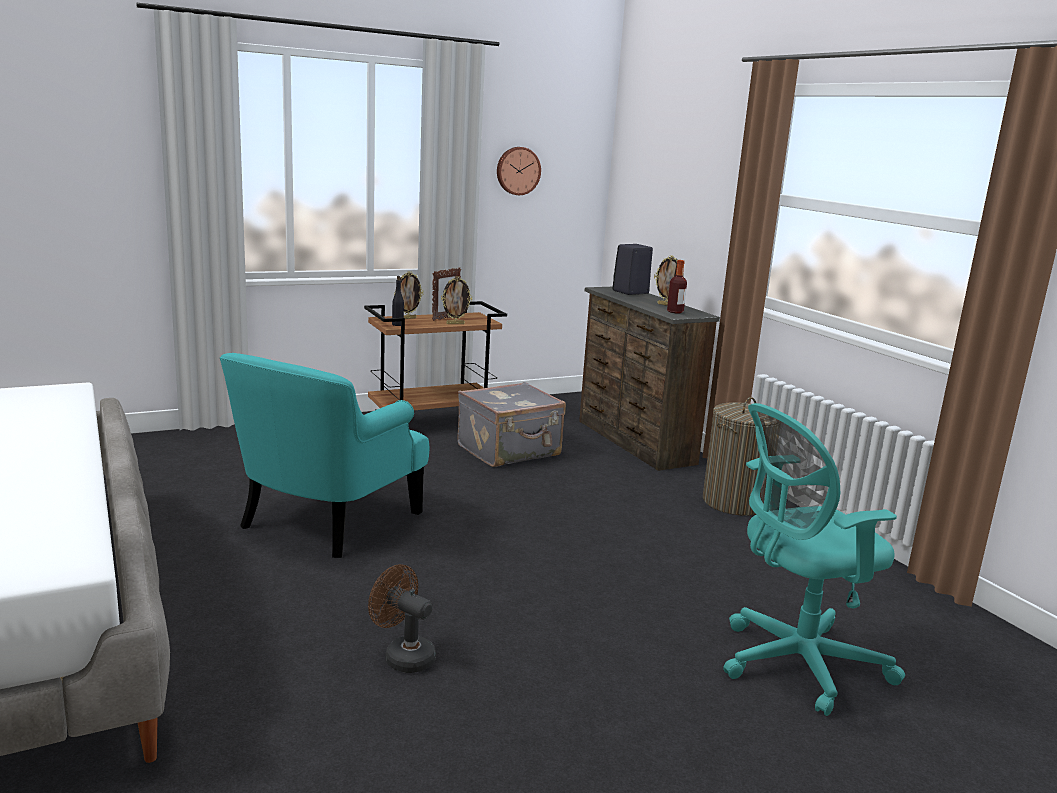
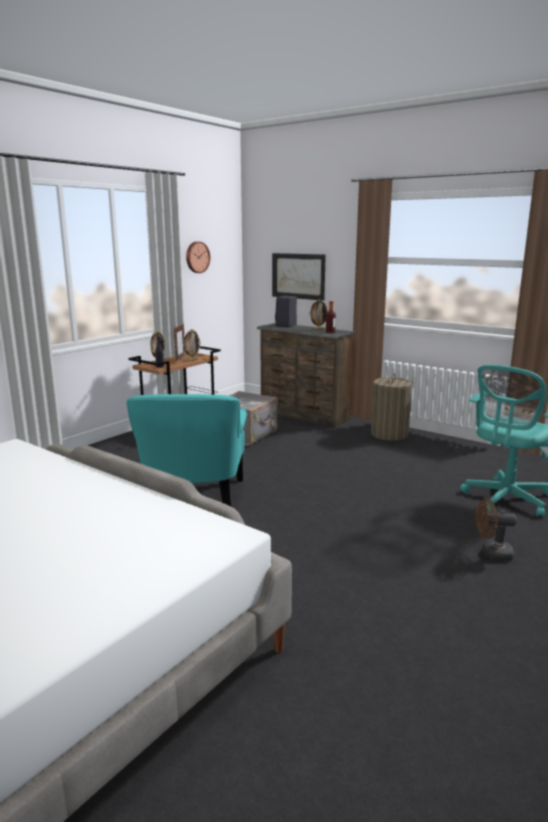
camera: 25 degrees left, 0 degrees up
(403, 656) = (336, 553): brown fan -> brown fan (491, 553)
(670, 215) = (298, 276): none -> picture

